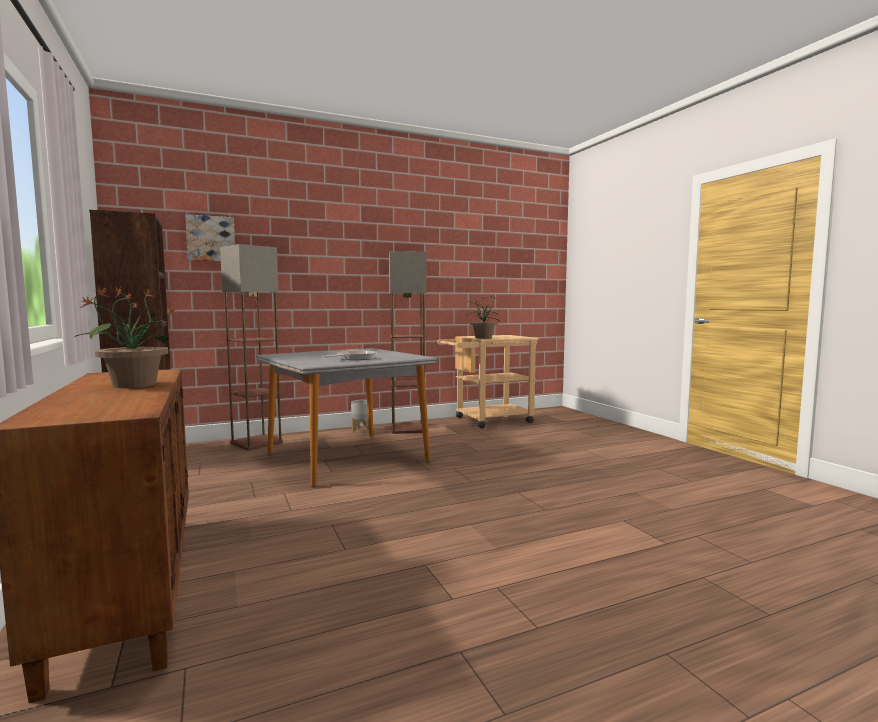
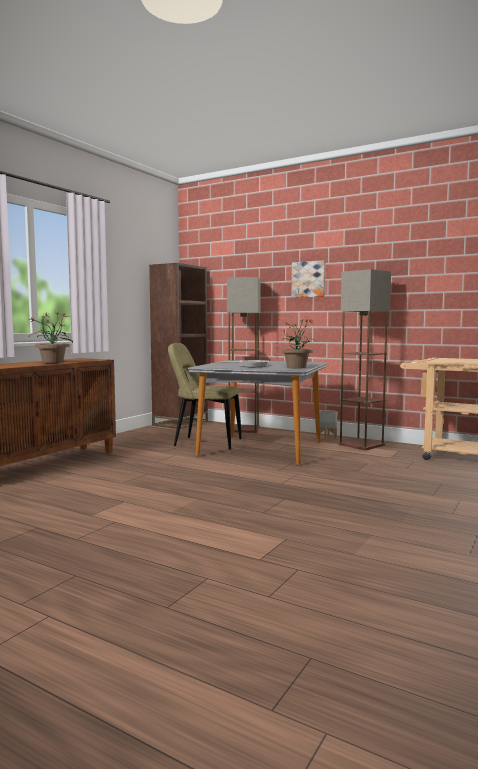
camera: 55 degrees right, 0 degrees up
(211, 239) = (234, 274): picture -> picture (309, 279)
(267, 470) = (204, 443): none -> beige chair
(483, 338) = (444, 360): potted plant -> potted plant (297, 367)

